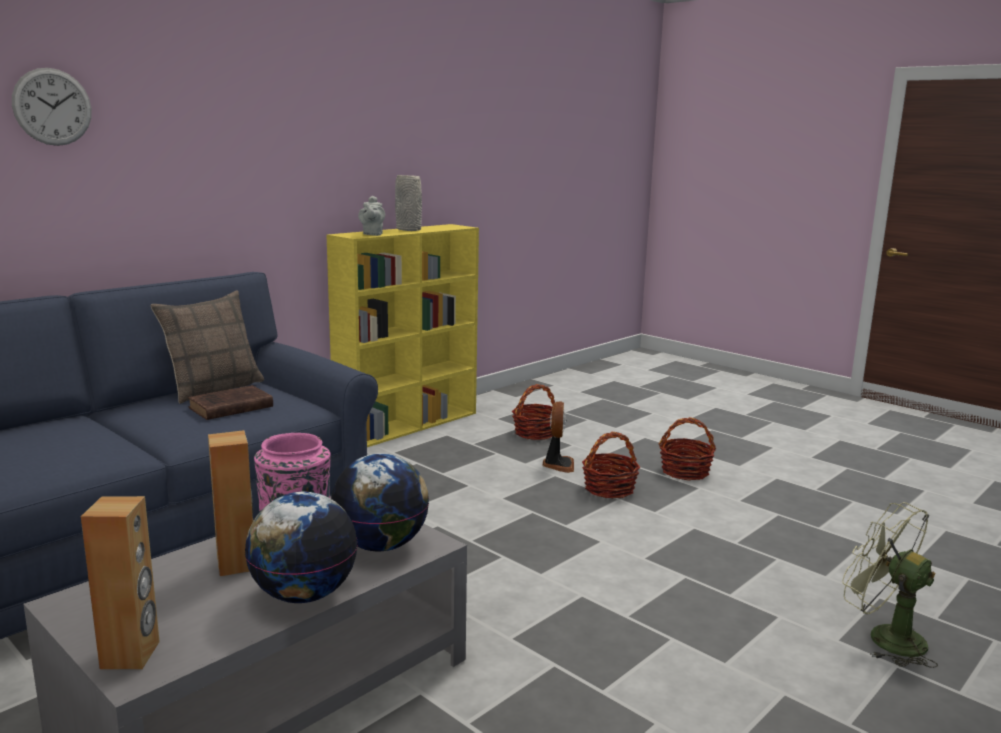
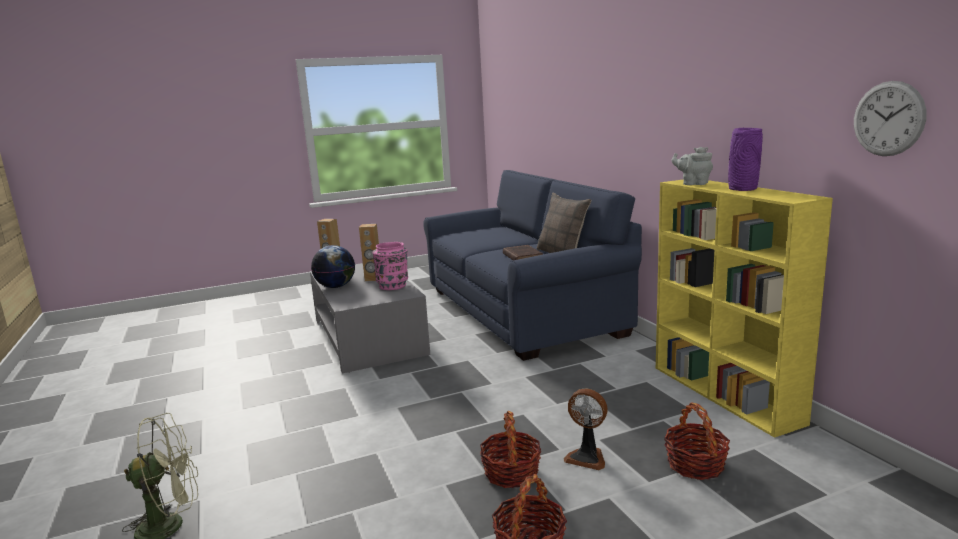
camera: 115 degrees right, 0 degrees up
(52, 107) = (580, 80): wall clock -> wall clock (888, 119)
(381, 545) = (356, 298): globe -> none
(409, 230) = (742, 189): grey vase -> purple vase

